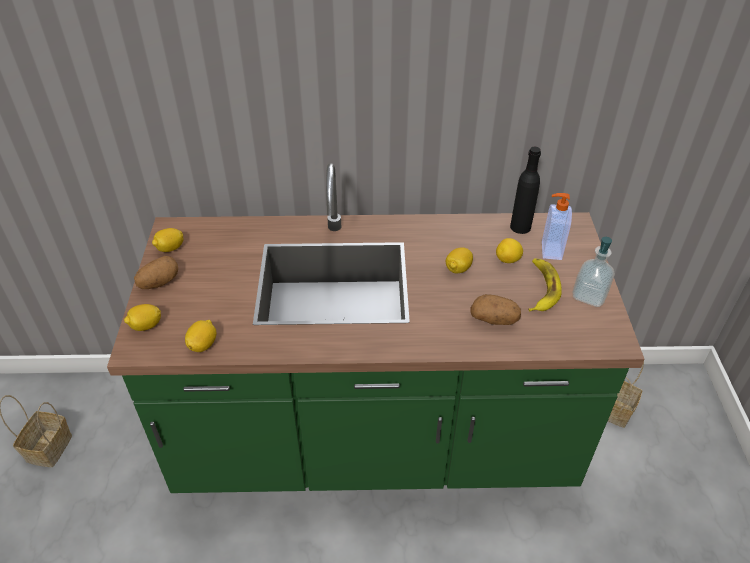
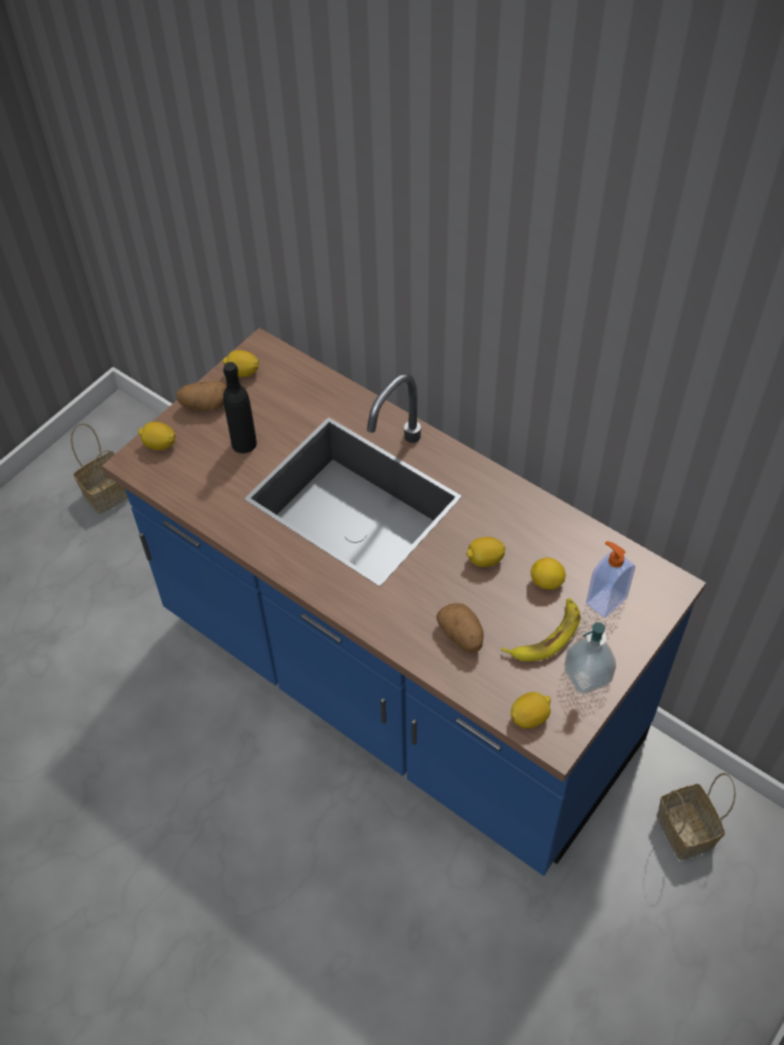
camera: 40 degrees right, 10 degrees up
(203, 344) = (188, 493): lemon -> lemon (529, 717)
(375, 439) = (396, 682): green counter -> blue counter
(520, 227) = (604, 552): black bottle -> black bottle (244, 443)

